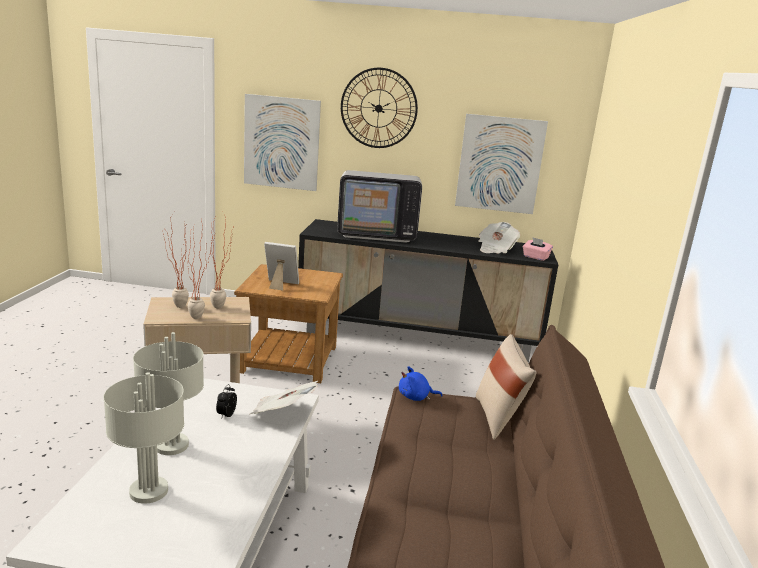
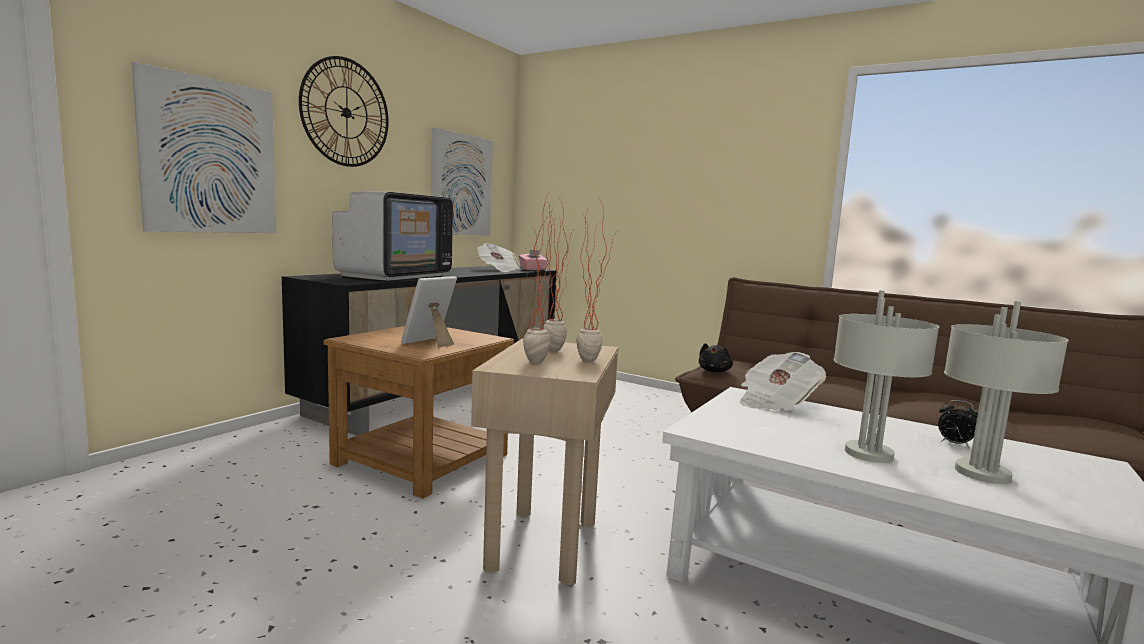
camera: 65 degrees left, 10 degrees down
(226, 415) = (783, 423): alarm clock -> alarm clock (954, 444)
(416, 397) = (714, 371): blue plush toy -> black plush toy
(498, 418) = (749, 362): beige pillow -> none

